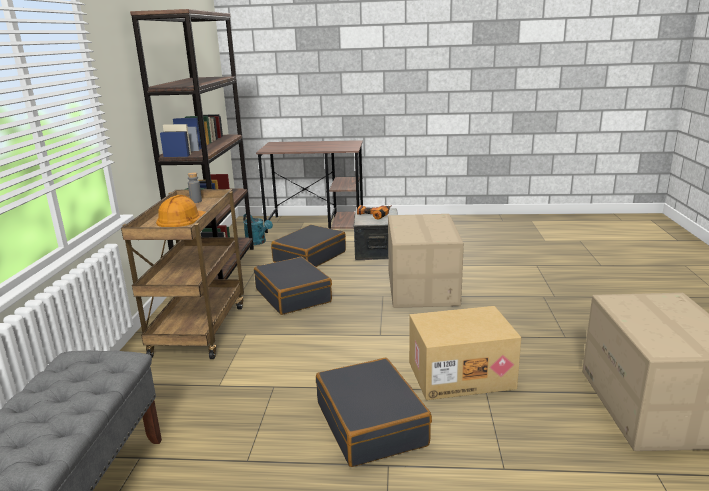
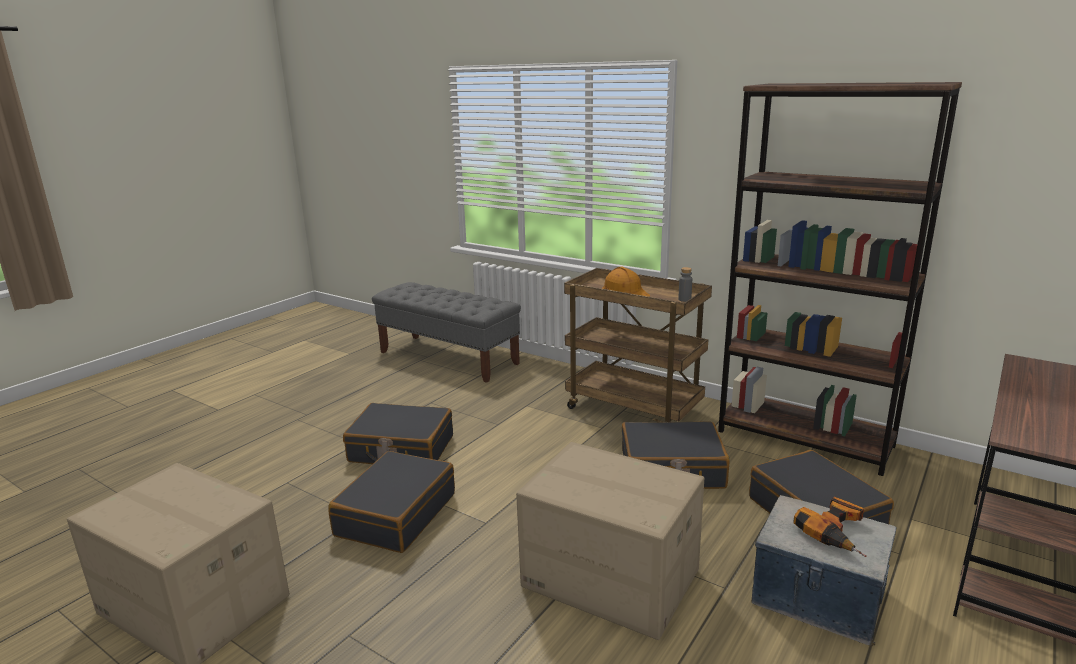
camera: 120 degrees right, 0 degrees up
(258, 242) = (914, 485): turquoise watering can -> none
(461, 374) = (395, 514): cardboard box -> black suitcase

